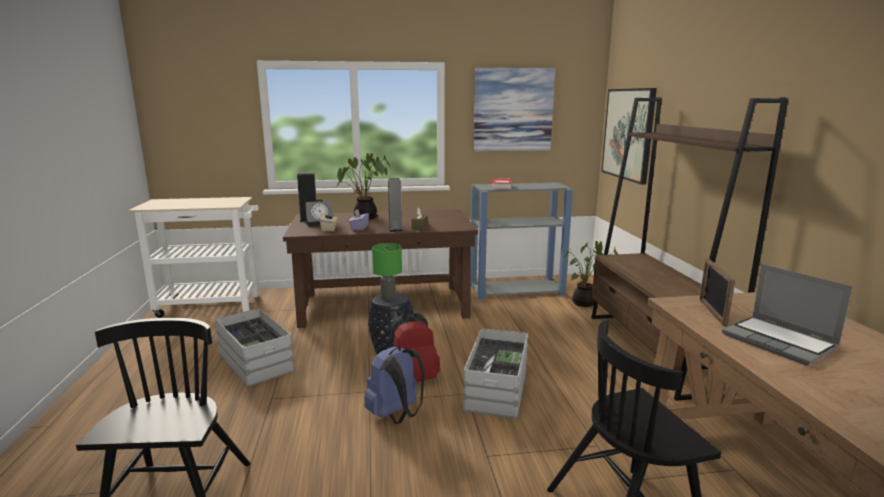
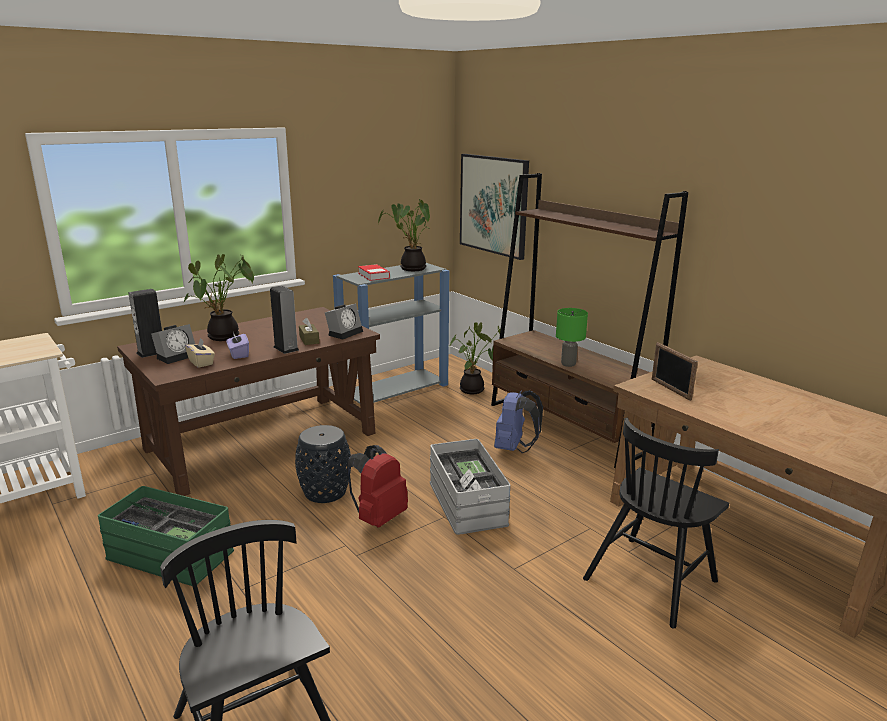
camera: 30 degrees left, 5 degrees up
(254, 361) = (169, 554): grey storage box -> green storage box
(387, 298) = (318, 435): green table lamp -> green table lamp (568, 364)
(396, 415) = (398, 560): blue backpack -> blue backpack (514, 448)
(452, 226) = (345, 333): none -> alarm clock
(513, 110) = (365, 181): picture -> none
(539, 185) = (410, 269): none -> potted plant
(780, 342) = (733, 405): laptop -> none

